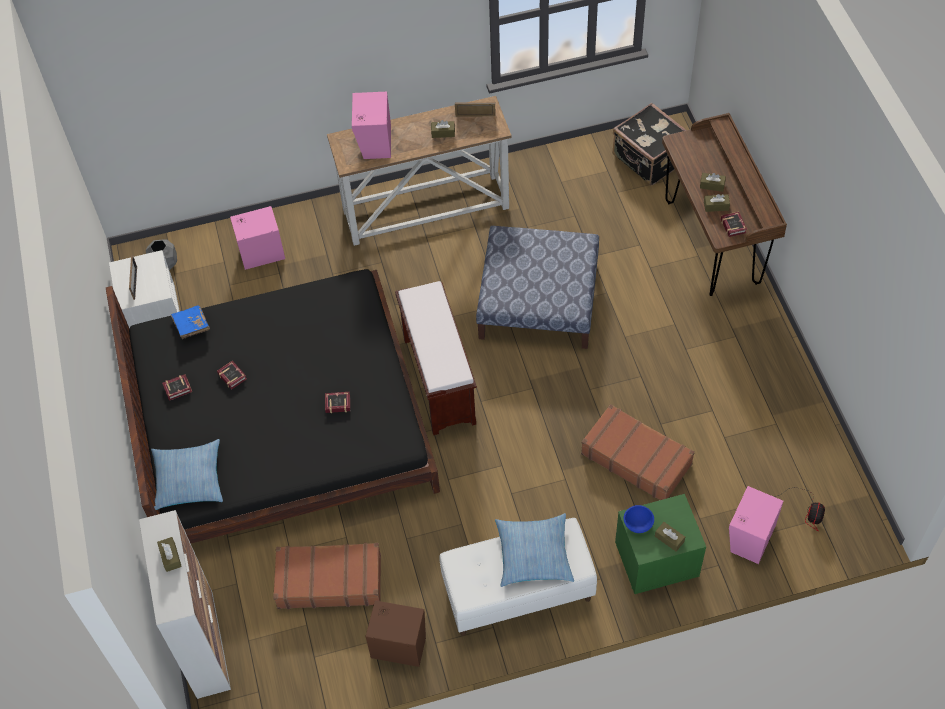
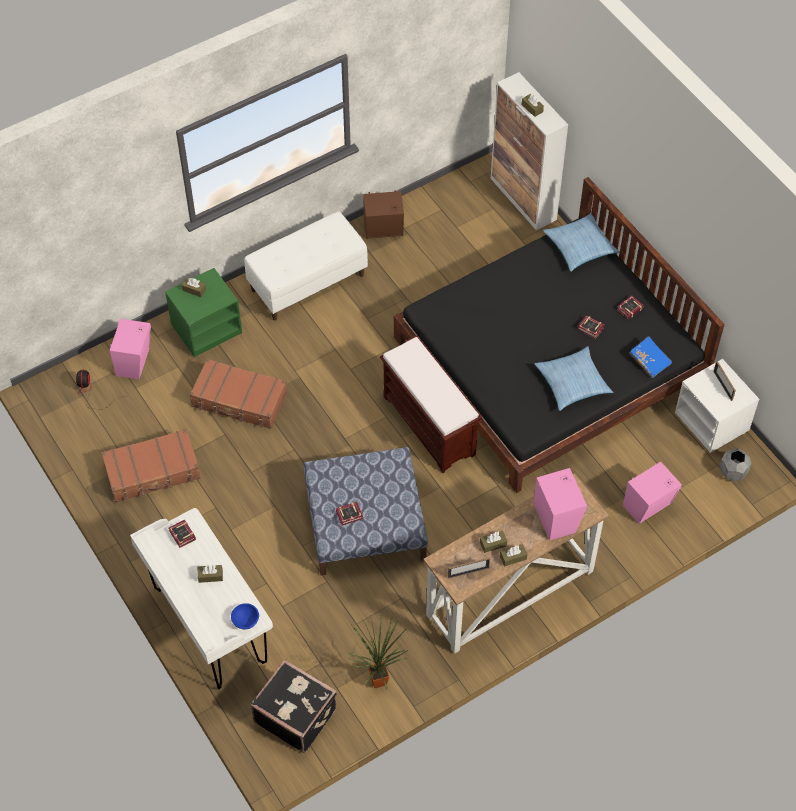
camera: 160 degrees right, 0 degrees up
(329, 580) = (453, 257): brown suitcase -> brown suitcase (153, 472)
(336, 403) = (492, 326): book -> book (350, 515)
(533, 554) = (295, 258): pillow -> pillow (573, 382)
(569, 170) = (378, 679): none -> potted plant
(637, 524) = (220, 294): blue bowl -> blue bowl (245, 620)
(712, 242) = (209, 626): brown desk -> white desk
(716, 206) = (202, 553): brown tissue box -> brown tissue box (513, 557)

